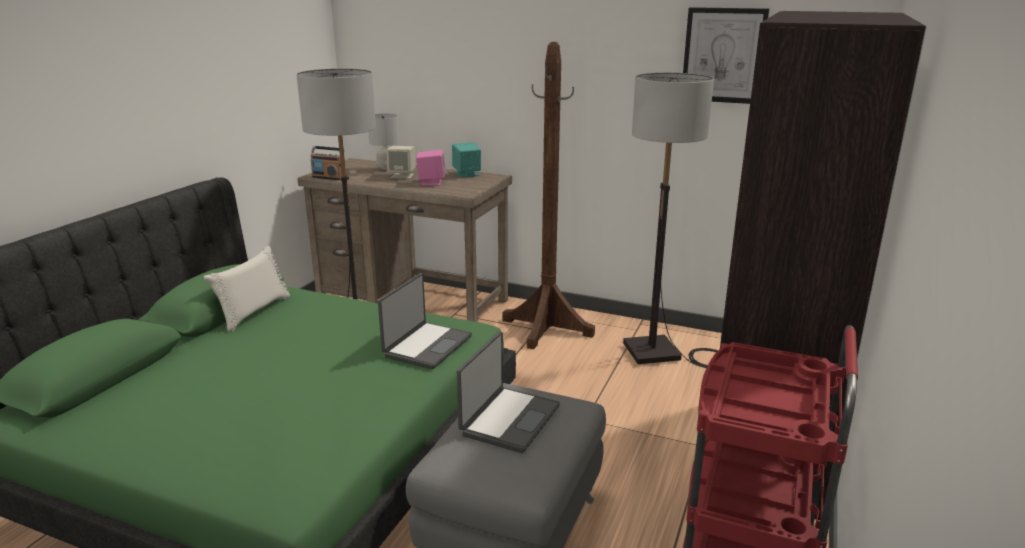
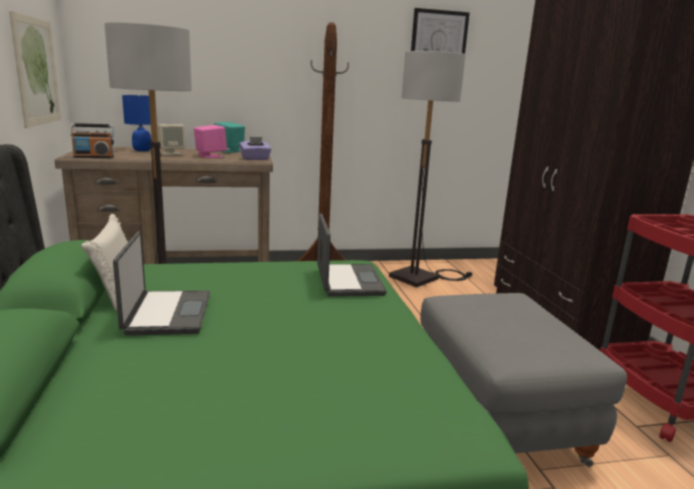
camera: 35 degrees left, 5 degrees down
(288, 100) = (36, 71): none -> picture
(386, 168) = (142, 150): grey table lamp -> blue table lamp
(466, 190) = (255, 159): none -> purple tissue box
(509, 420) = (498, 315): laptop -> laptop (166, 314)

